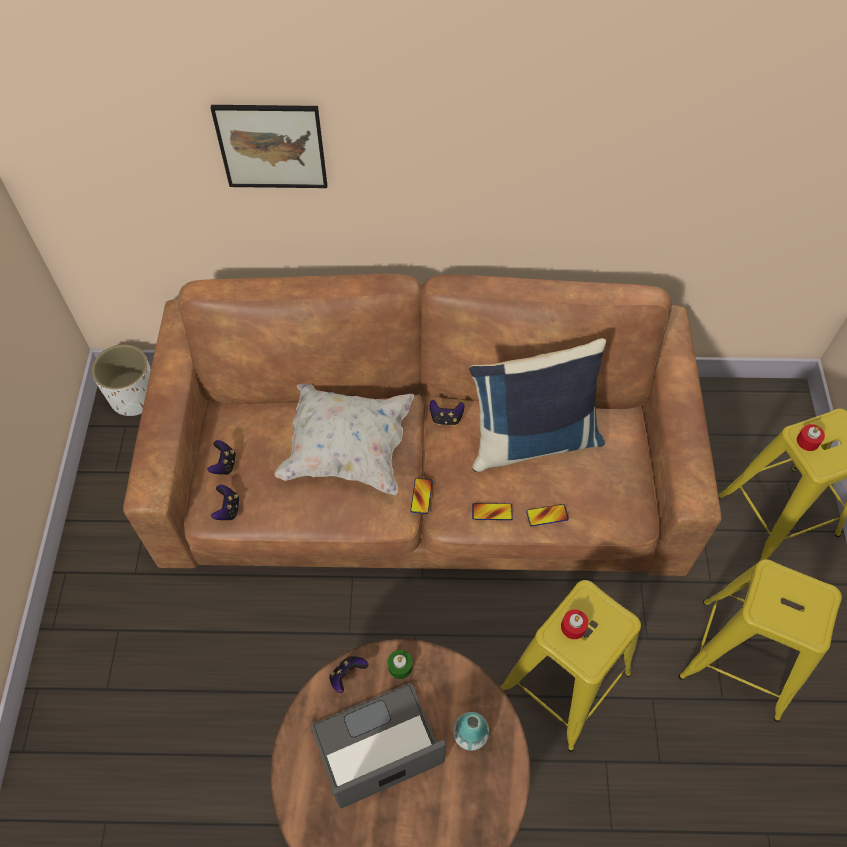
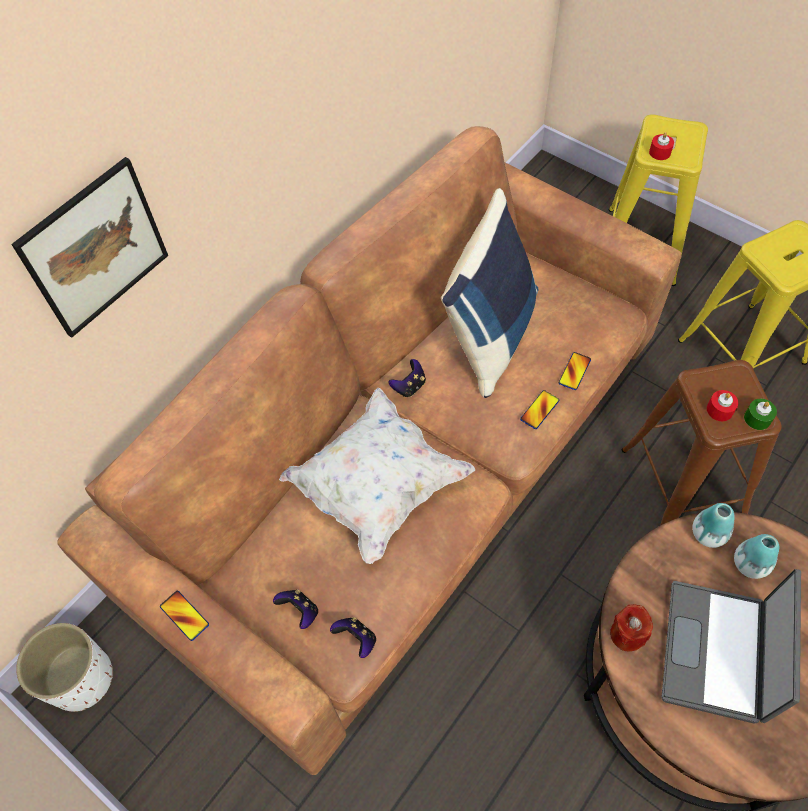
camera: 50 degrees left, 0 degrees up
(347, 676) = (627, 634): game controller -> red candle
(400, 666) = (647, 581): green candle -> green candle (757, 418)
(421, 496) = (475, 457): phone -> phone (184, 615)
(473, 689) = (708, 534): none -> vase
(564, 681) = (682, 484): yellow stool -> brown stool

